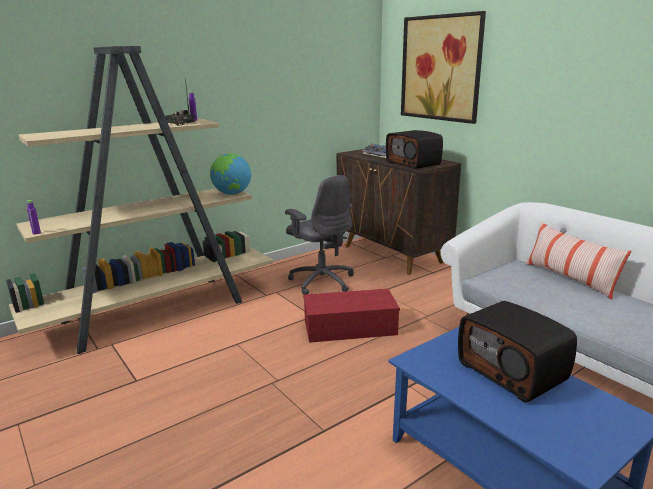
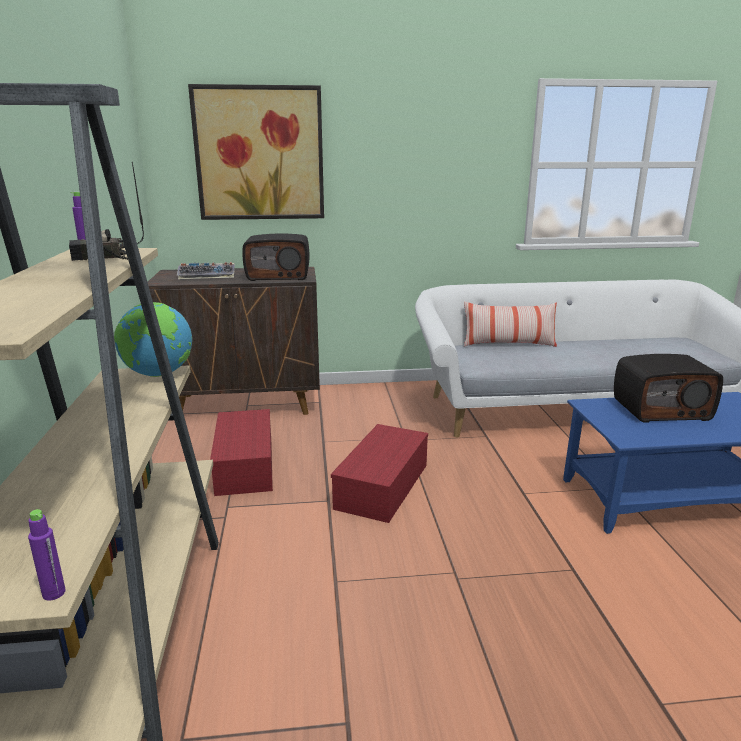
camera: 60 degrees left, 0 degrees up
(321, 281) = (246, 465): grey office chair -> red storage box

